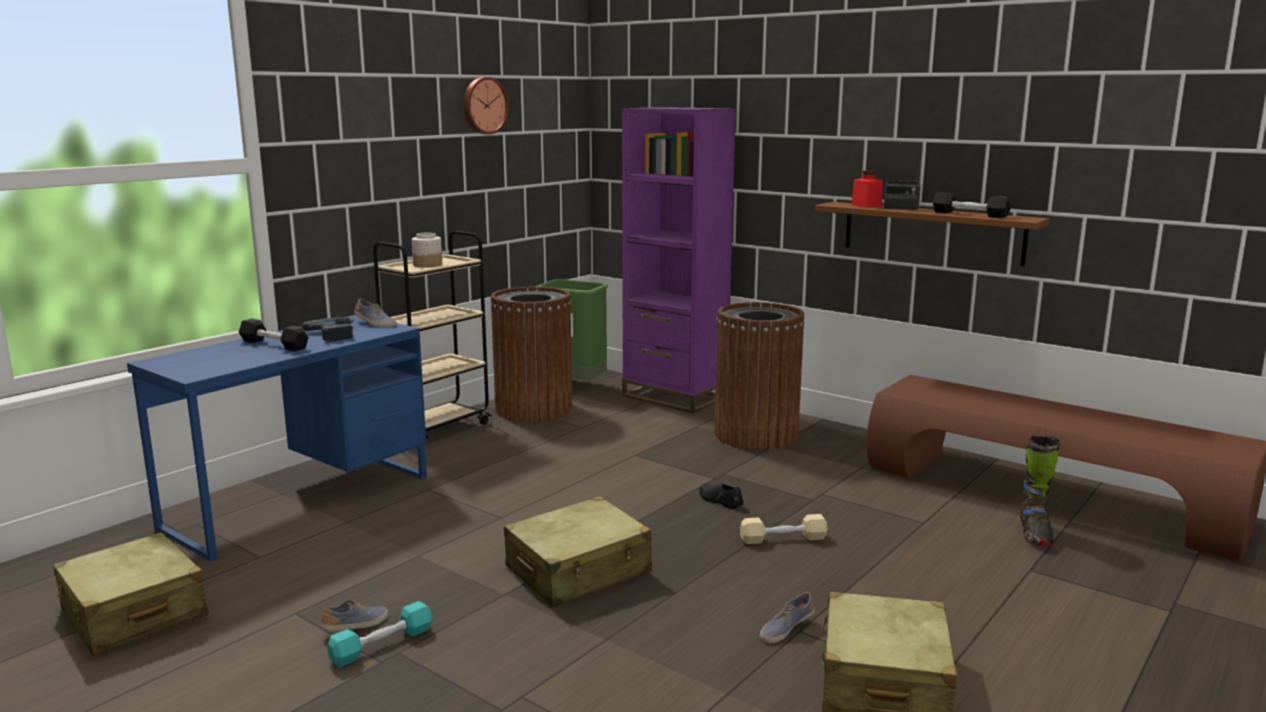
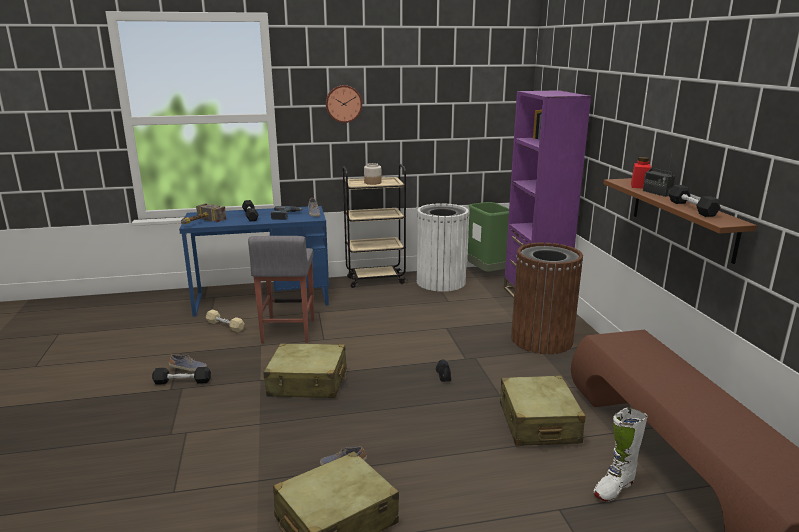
camera: 40 degrees right, 5 degrees up
(134, 614) = (138, 330): beige suitcase -> beige suitcase (538, 423)
(204, 369) = (199, 223): none -> hammer
(382, 645) = (182, 381): turquoise dumbbell -> black dumbbell
(428, 526) = (288, 331): none -> grey stool
(484, 105) = (436, 85): wall clock -> wall clock (343, 103)
(533, 409) = (441, 282): brown trash can -> white trash can
(783, 539) = (436, 412): beige dumbbell -> beige dumbbell (225, 326)
(1034, 534) = (614, 488): black boot -> white boot

